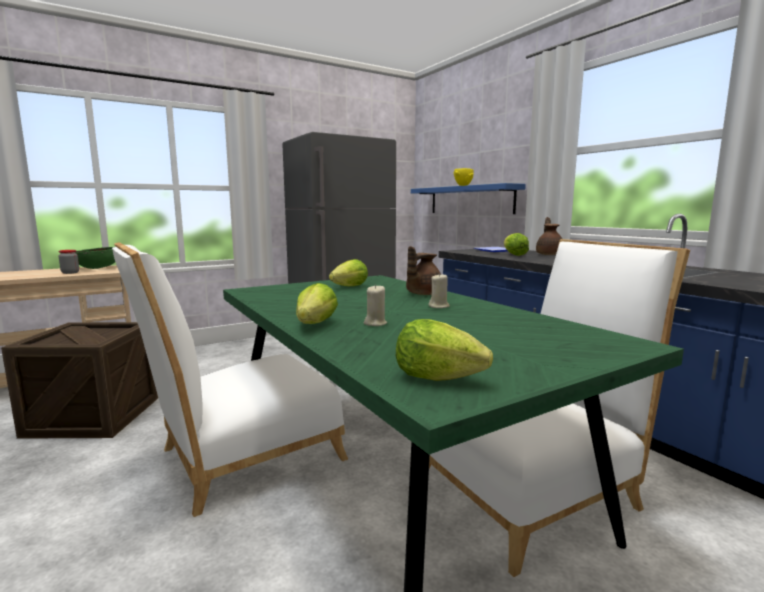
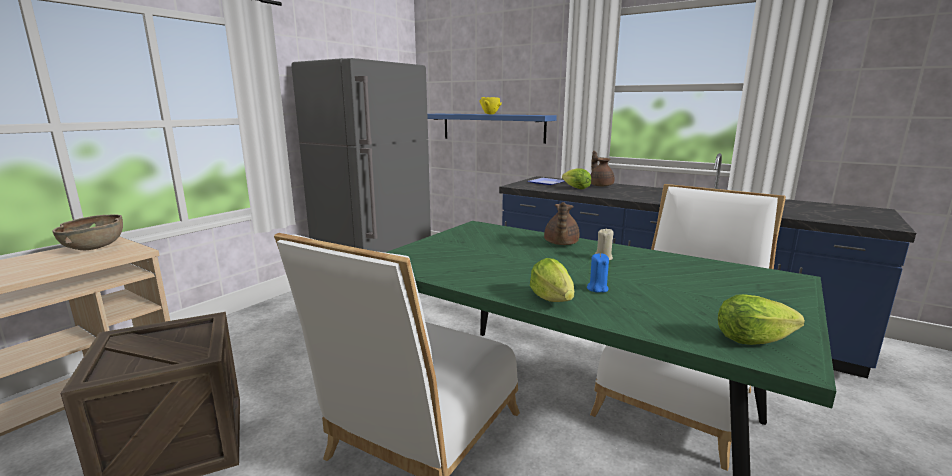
camera: 25 degrees left, 5 degrees up
(70, 273) = (70, 262): jar -> none
(99, 268) = (95, 247): green bowl -> brown bowl
(350, 287) = (479, 242): lettuce -> none
(375, 323) = (597, 288): beige candle -> blue candle

